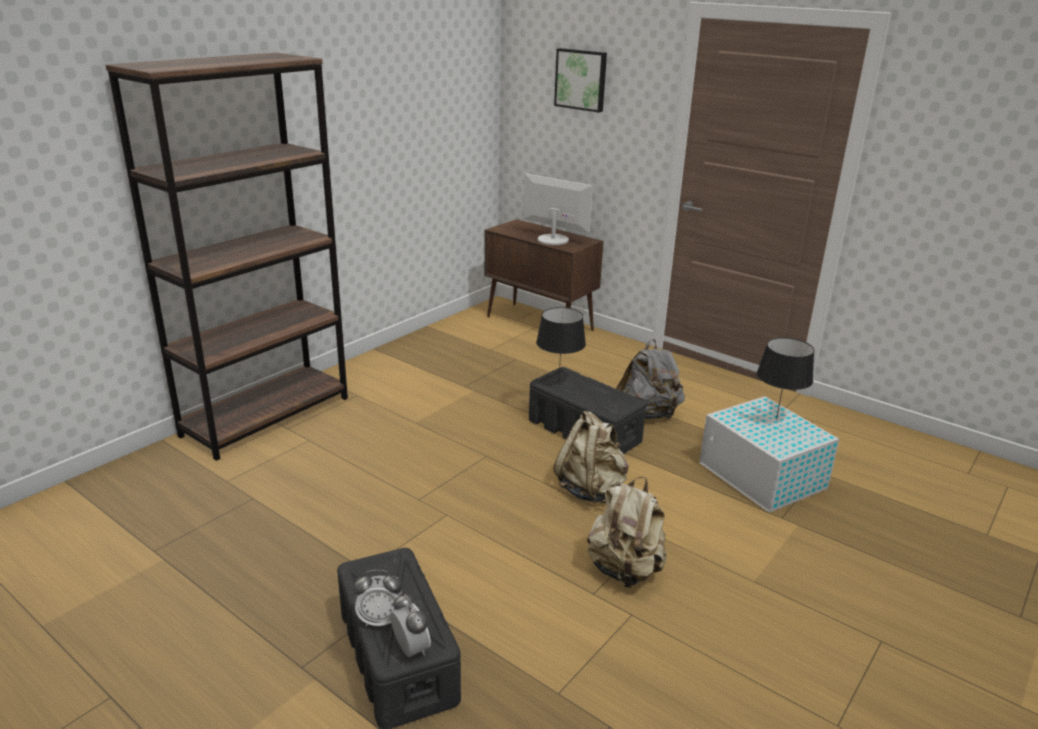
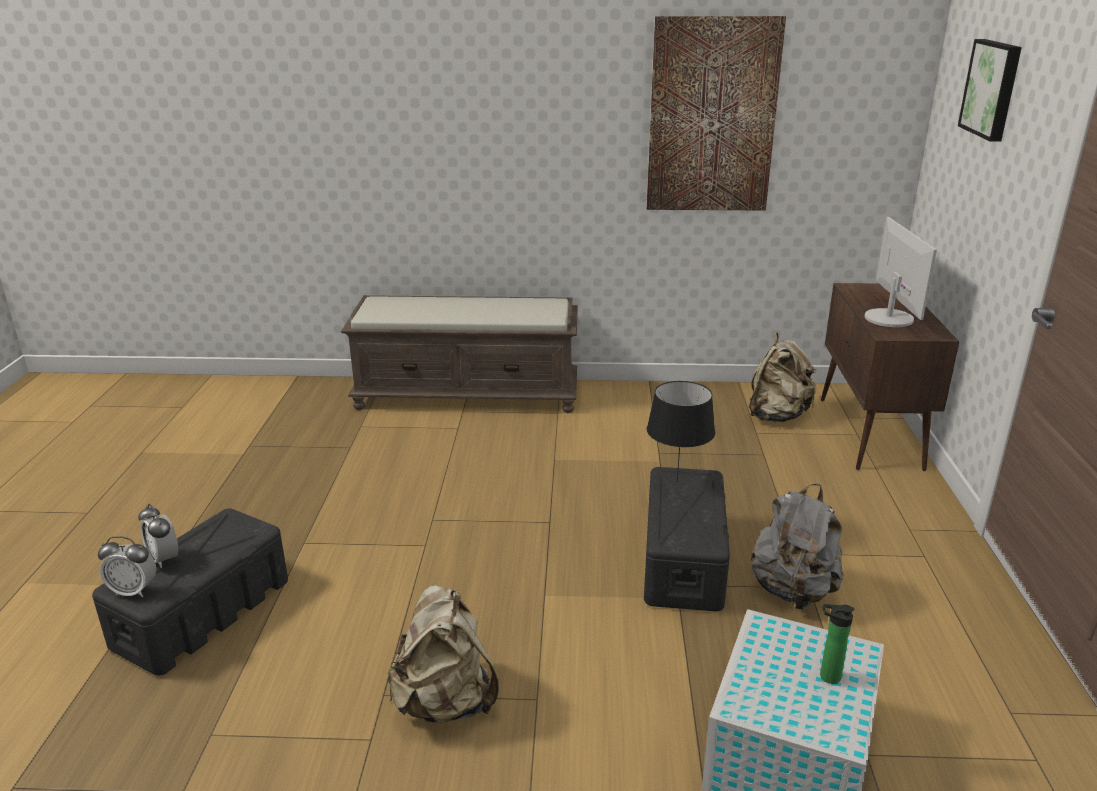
camera: 55 degrees right, 0 degrees up
(267, 416) = (468, 395): brown bookcase -> brown bench
(391, 121) = (712, 116): none -> picture
(411, 649) = (134, 591): alarm clock -> alarm clock turned 75 degrees clockwise
(591, 489) = (572, 615): beige backpack -> beige backpack (777, 416)
(775, 419) = (826, 676): black table lamp -> bottle

